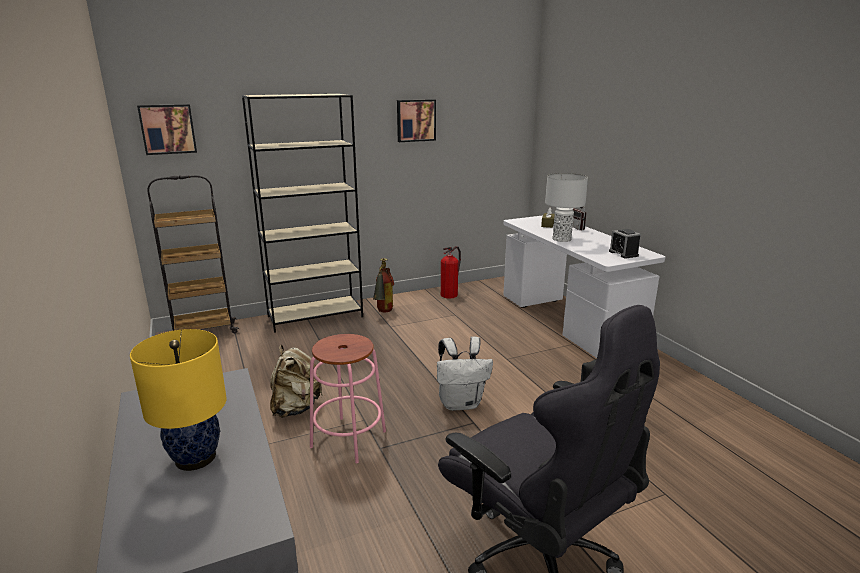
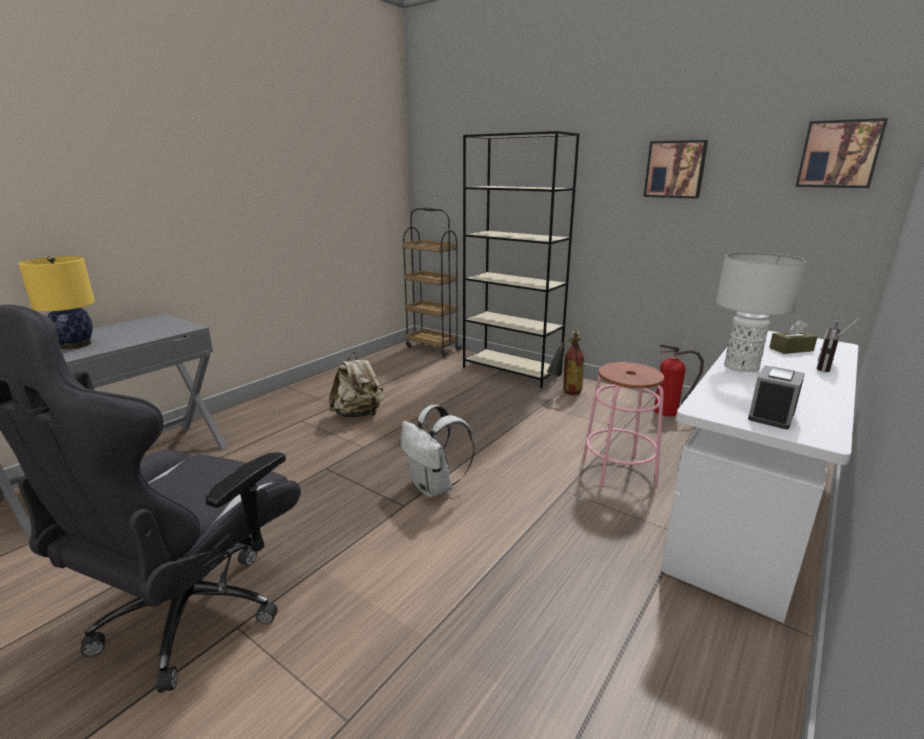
camera: 60 degrees right, 0 degrees up
(168, 129) = (439, 168): picture -> picture (839, 154)
(348, 439) = (330, 450): pink stool -> pink stool (618, 471)

